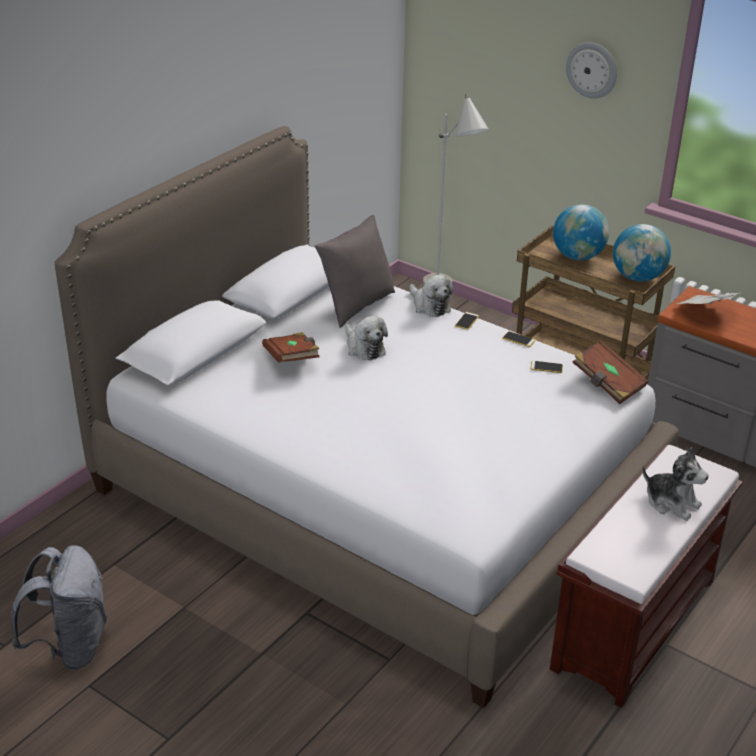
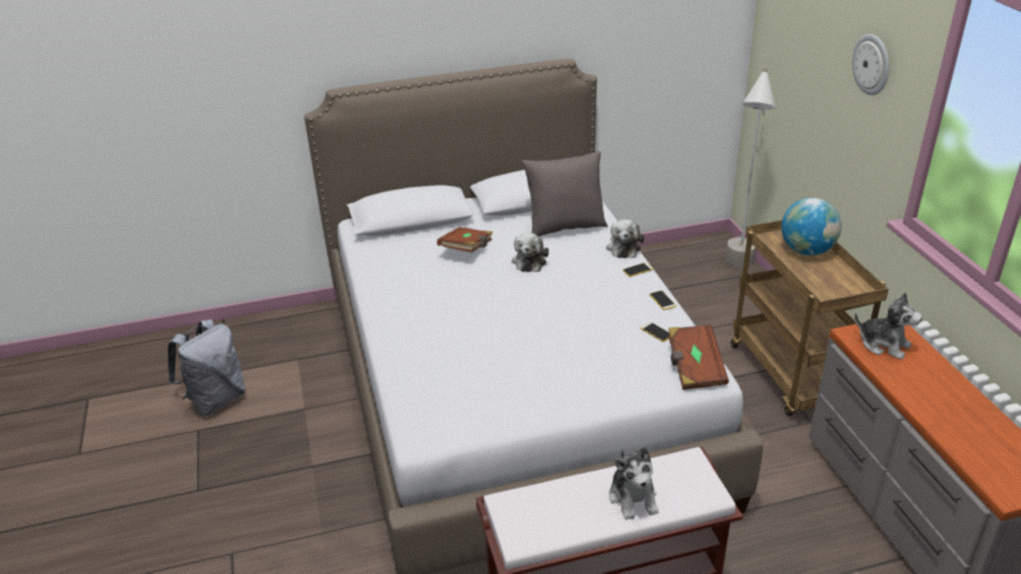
camera: 40 degrees right, 0 degrees up
(637, 277) = (844, 288): globe -> none
(705, 312) = (883, 344): newspaper -> plush toy

